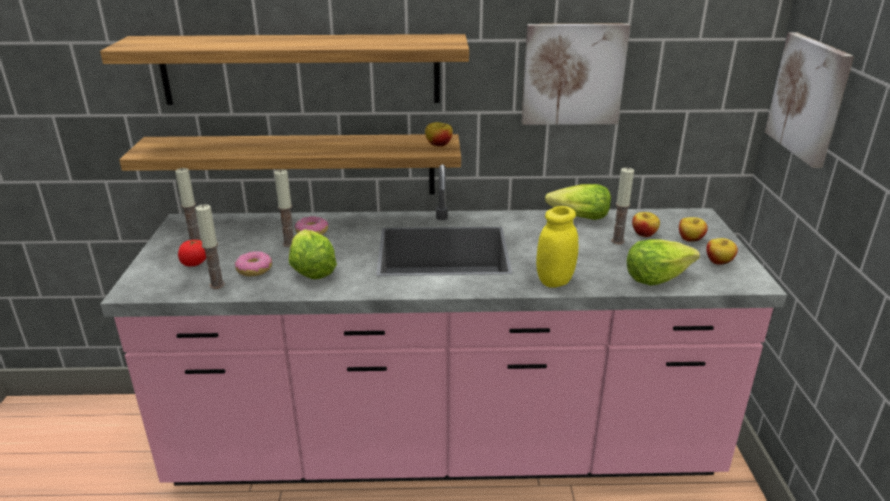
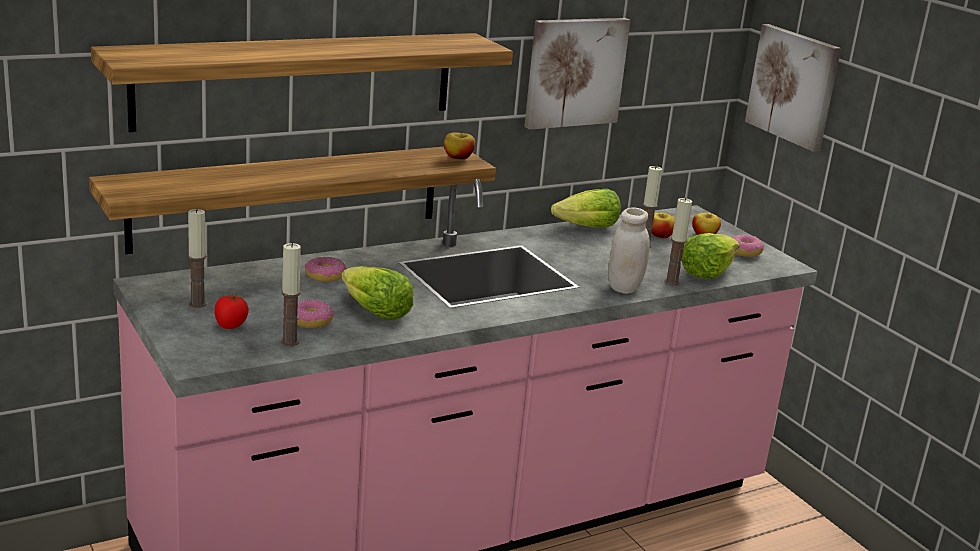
camera: 30 degrees left, 5 degrees down
(289, 243) = (314, 290): candle -> candle (671, 282)
(555, 281) = (624, 288): yellow jar -> white jar
(719, 261) = (744, 252): apple -> donut

